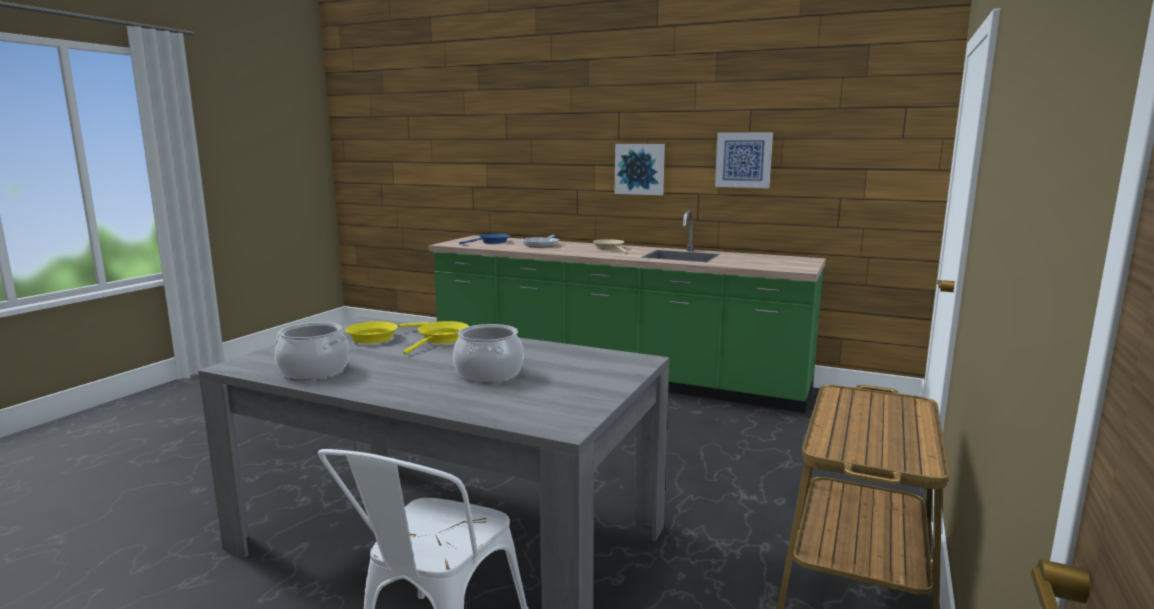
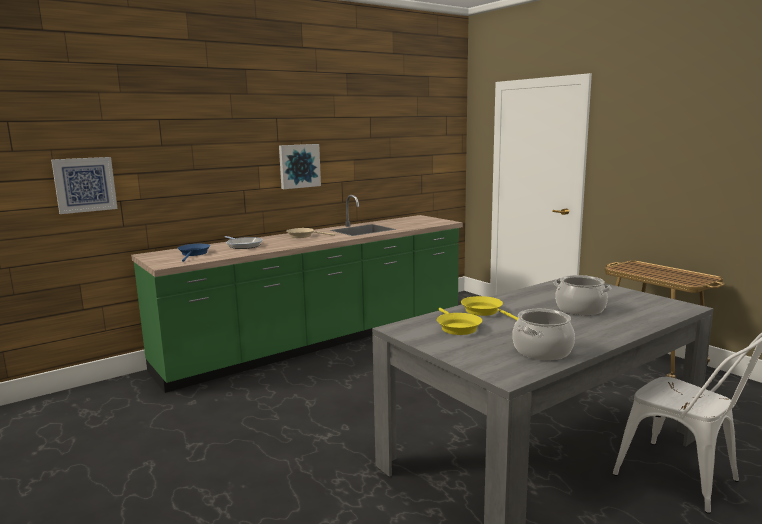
camera: 60 degrees left, 0 degrees up
(743, 160) = (370, 153): picture -> picture (85, 184)

